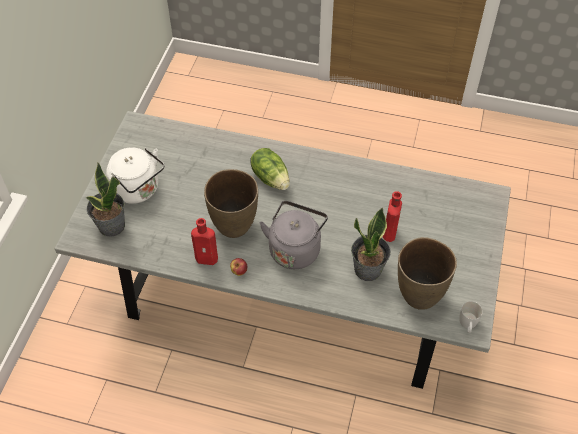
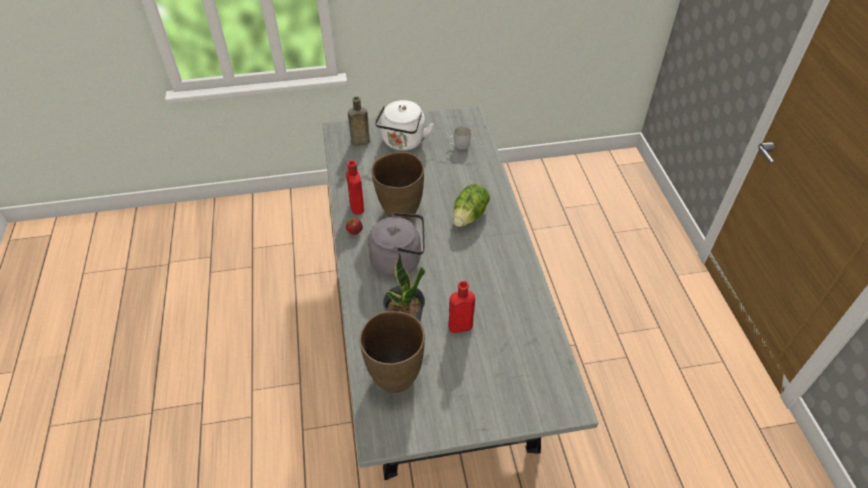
camera: 65 degrees right, 5 degrees down
(111, 226) = (359, 142): potted plant -> brown bottle
(467, 324) = (379, 432): white mug -> white mug (458, 146)

